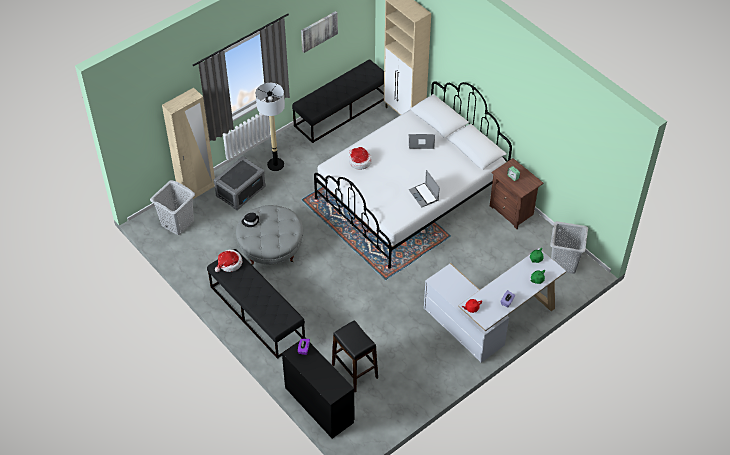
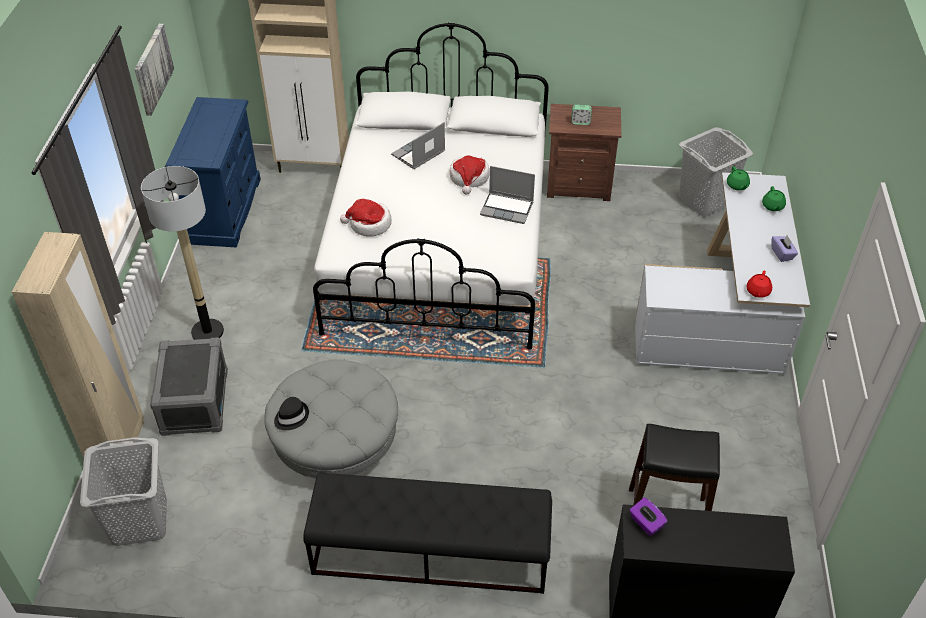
camera: 45 degrees left, 5 degrees down
(229, 264) = (339, 501): hat -> hat (469, 178)
(342, 111) = (224, 210): black bench -> blue dresser

